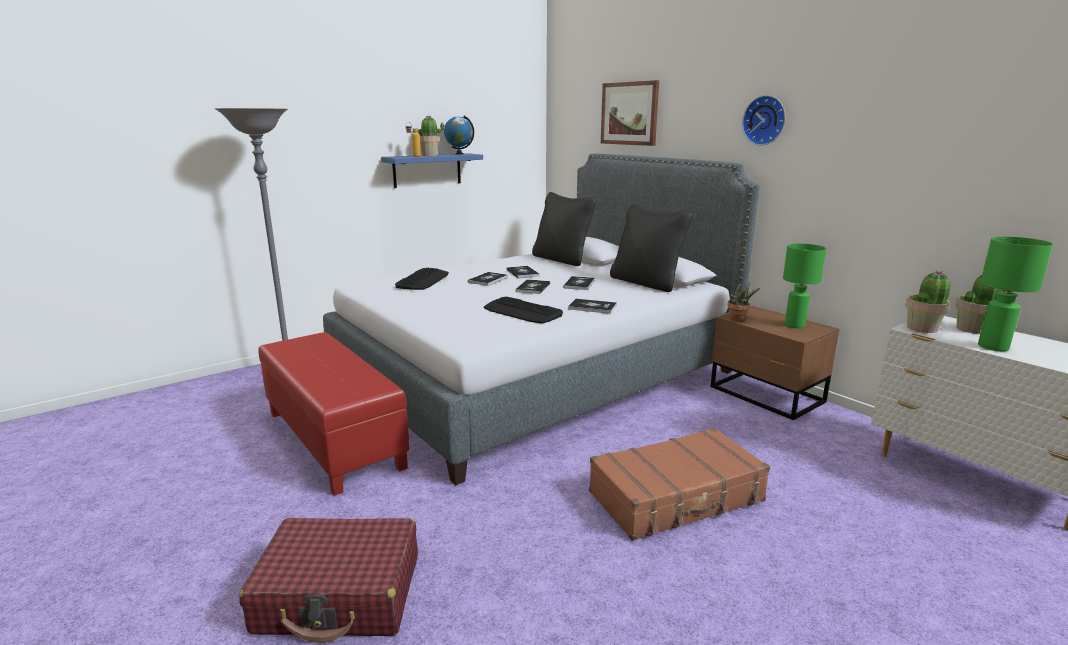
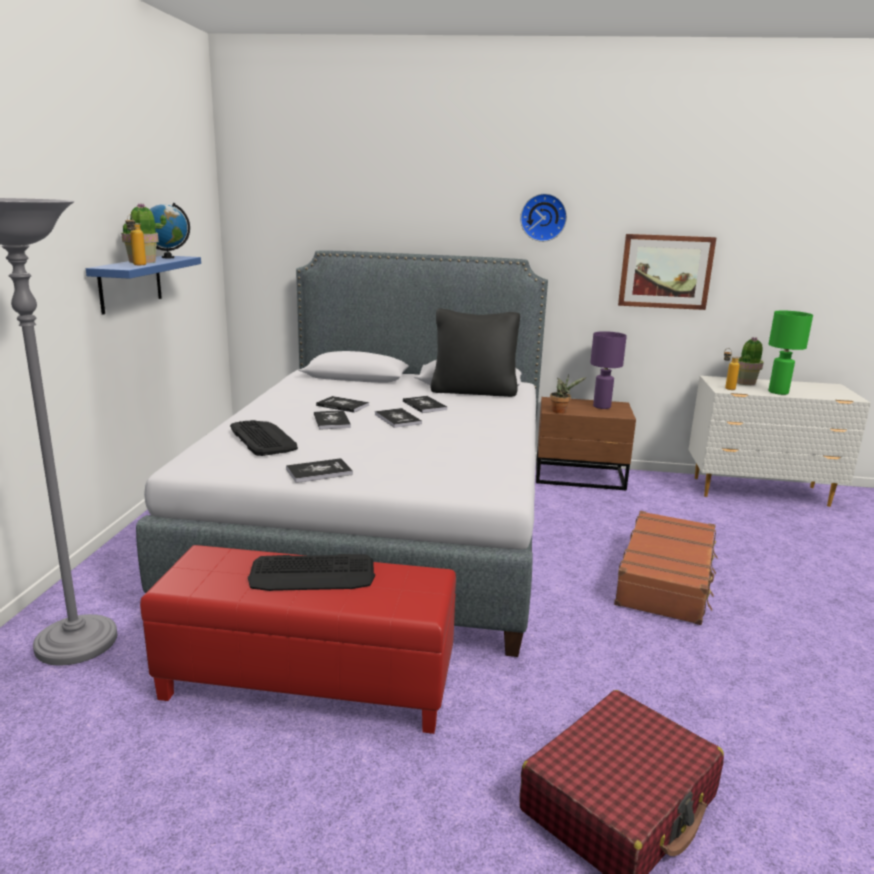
camera: 45 degrees left, 0 degrees up
(522, 311) = (455, 446): keyboard -> keyboard (313, 574)
(562, 259) = (337, 382): black pillow -> none
(592, 307) = (496, 425): book -> book (319, 472)
(629, 113) = (367, 204): picture -> picture (665, 271)
(795, 325) = (602, 407): green table lamp -> purple table lamp
(922, 328) = (726, 388): potted plant -> bottle

